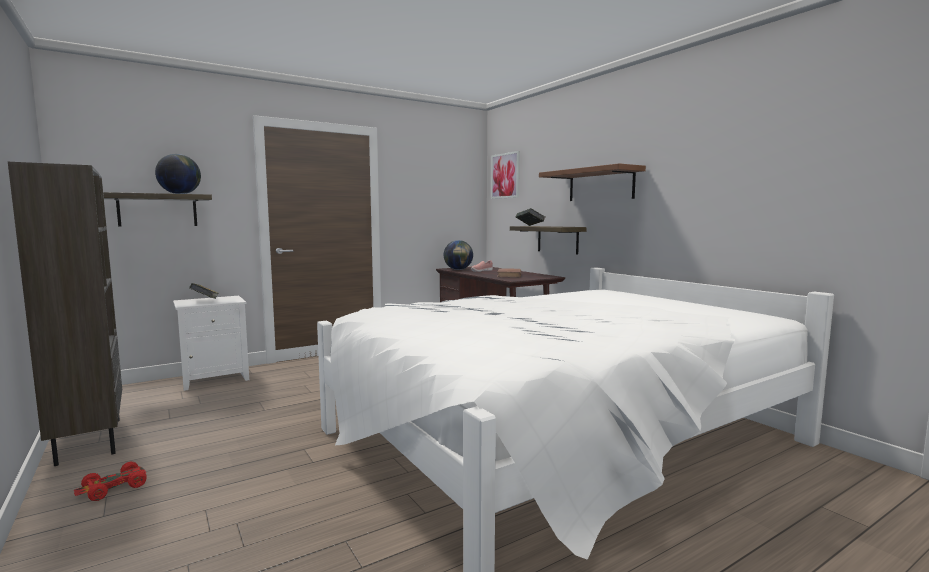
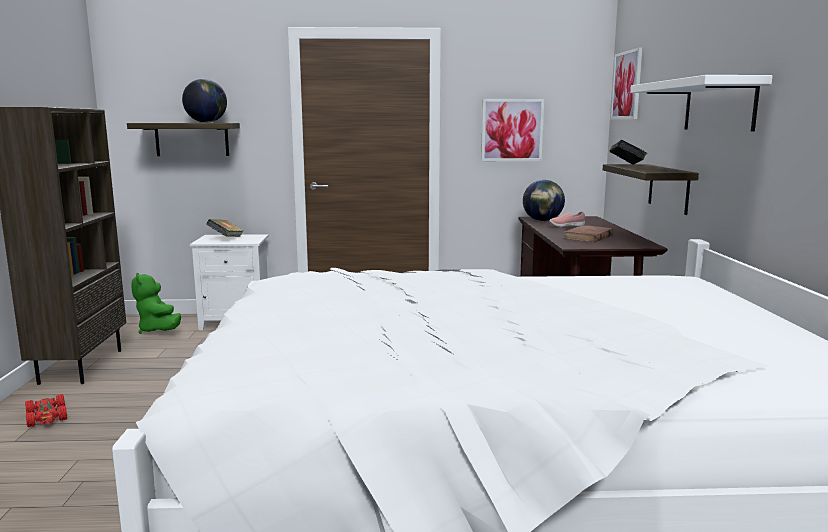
camera: 30 degrees right, 5 degrees up
(113, 488) = (47, 417): red toy car -> red toy car turned 105 degrees counterclockwise
(138, 397) = (158, 330): none -> green plush toy
(428, 205) = (512, 130): none -> picture
(600, 185) = (719, 105): brown shelf -> white shelf

